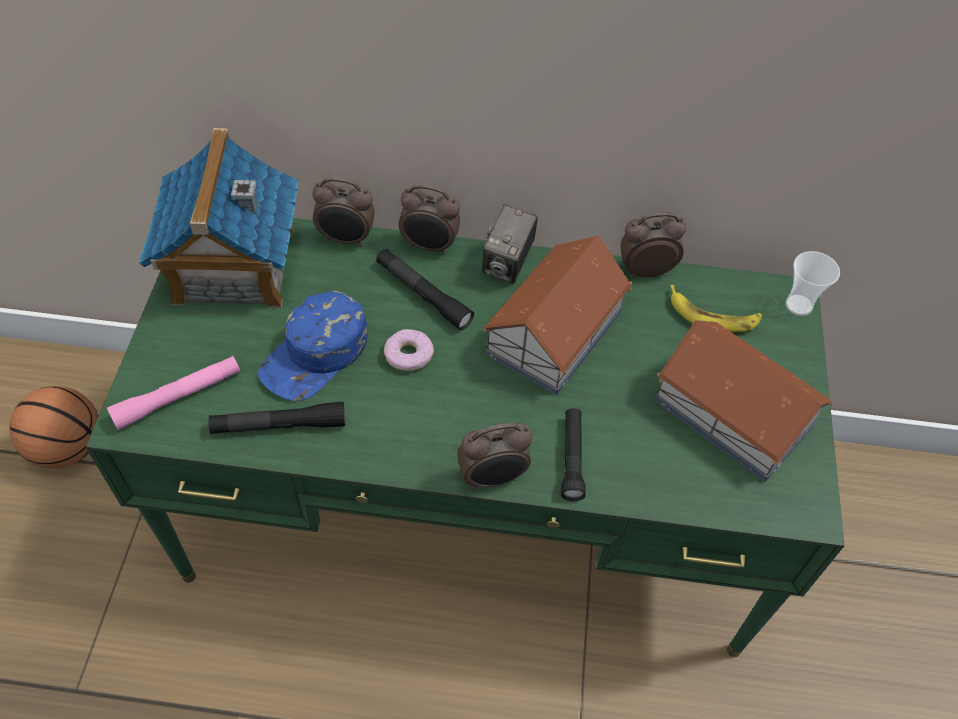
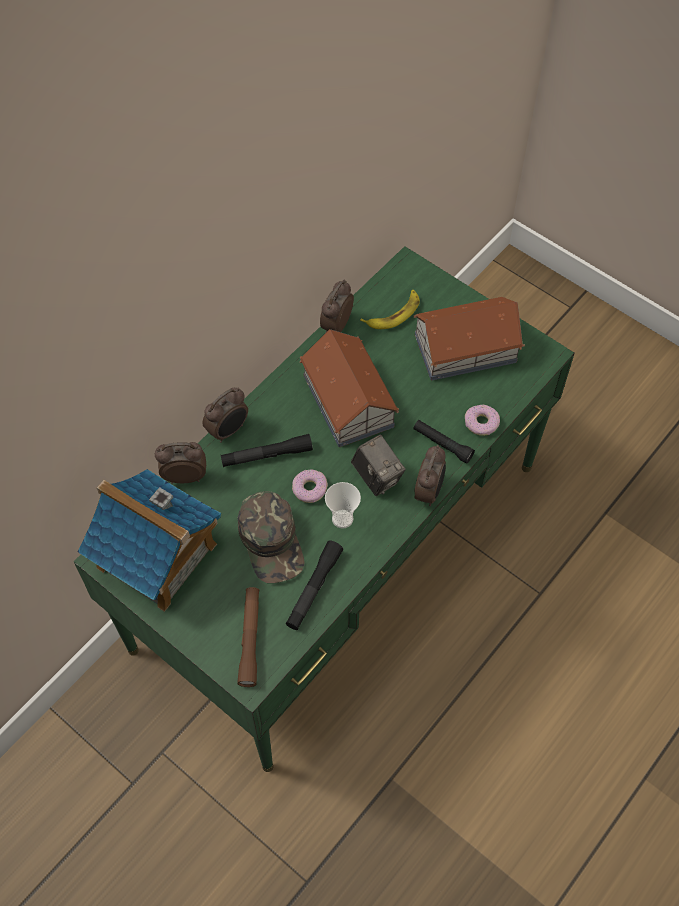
camera: 55 degrees left, 5 degrees up
(69, 447) = (93, 810): basketball -> none
(178, 397) = (250, 639): pink flashlight -> brown flashlight
(316, 354) = (272, 541): blue cap -> green cap
(346, 239) = (185, 476): alarm clock -> alarm clock turned 135 degrees counterclockwise
(507, 264) = (276, 395): camera -> camera (377, 477)
(637, 487) = (481, 423): none -> donut
(798, 305) = (416, 267): cup -> cup (342, 519)

